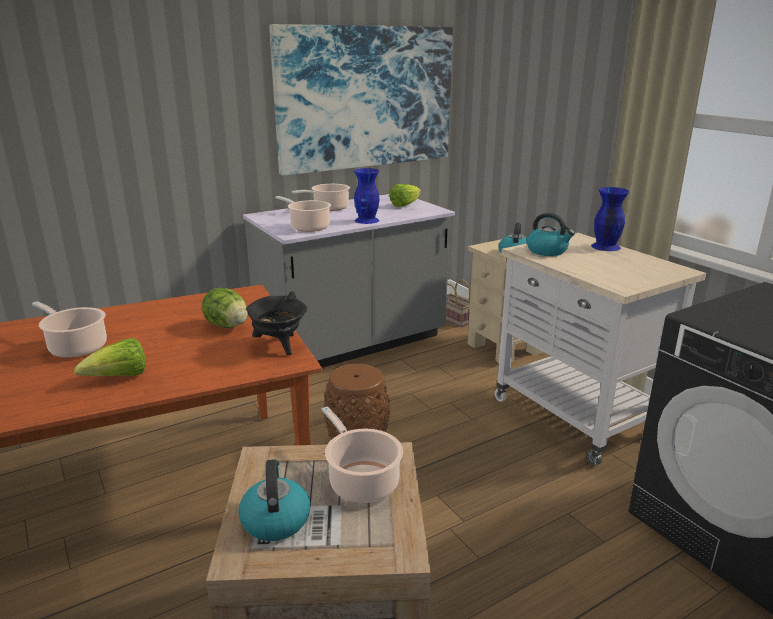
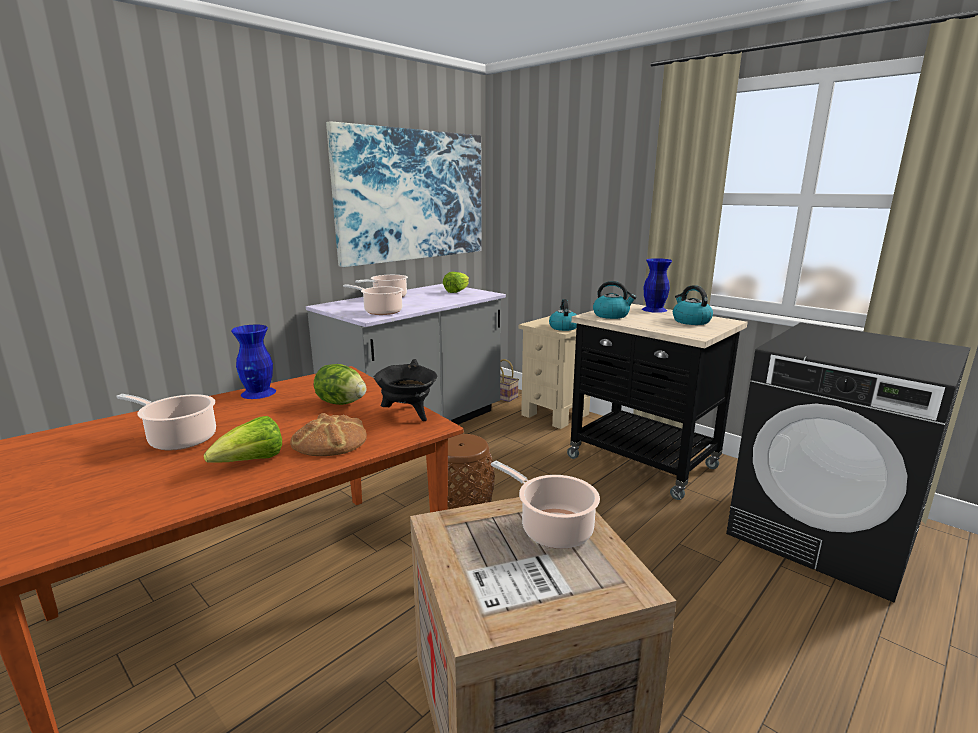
camera: 15 degrees left, 5 degrees down
(194, 365) = (330, 441): none -> bread
(275, 520) = (490, 580): kettle -> kettle (690, 321)
(367, 220) = (432, 304): blue vase -> blue vase (258, 393)
(576, 417) = (643, 463): white cart -> black cart

